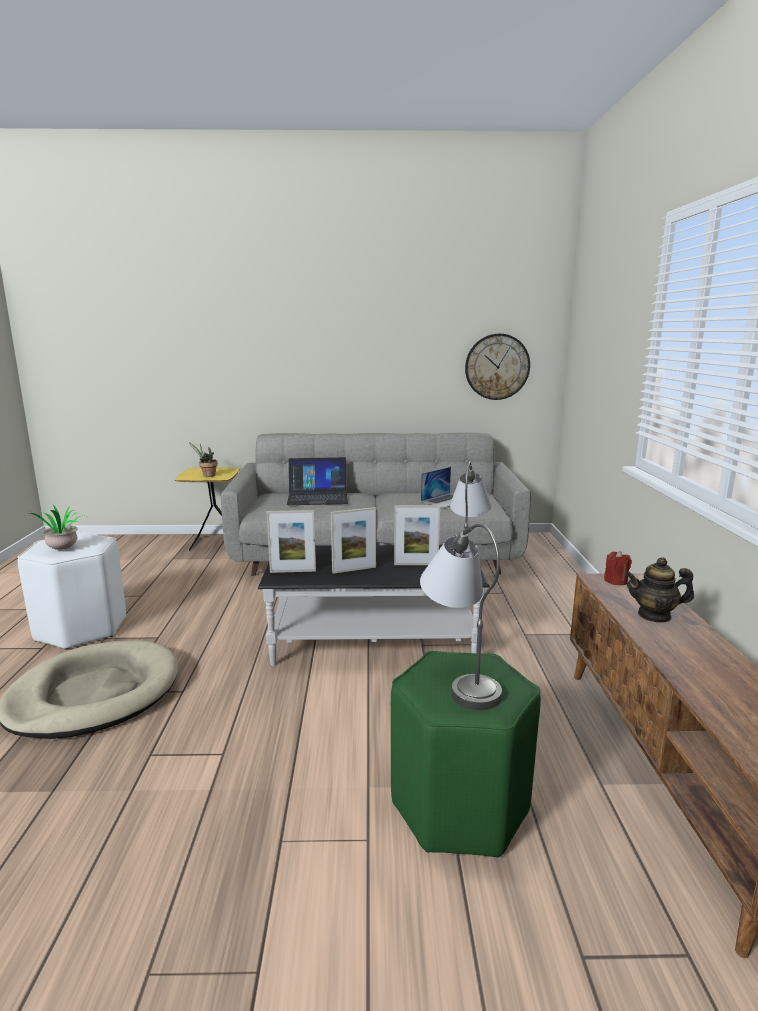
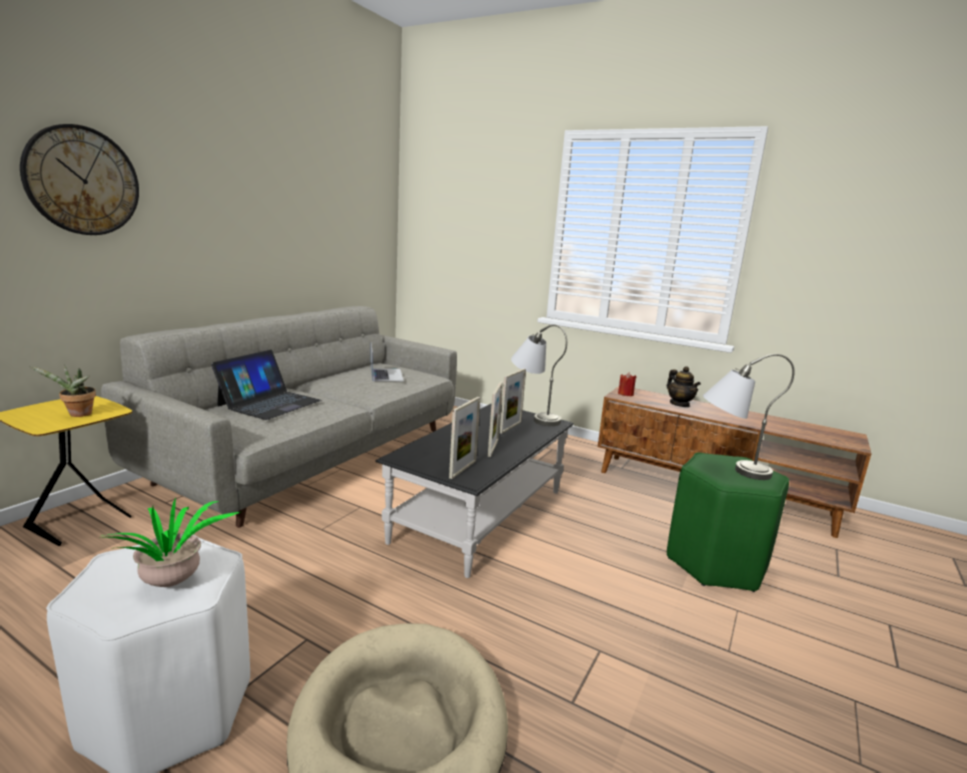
camera: 60 degrees left, 0 degrees up
(497, 367) = (356, 239): wall clock -> wall clock (82, 181)
(654, 615) = (679, 404): teapot -> teapot turned 60 degrees counterclockwise

